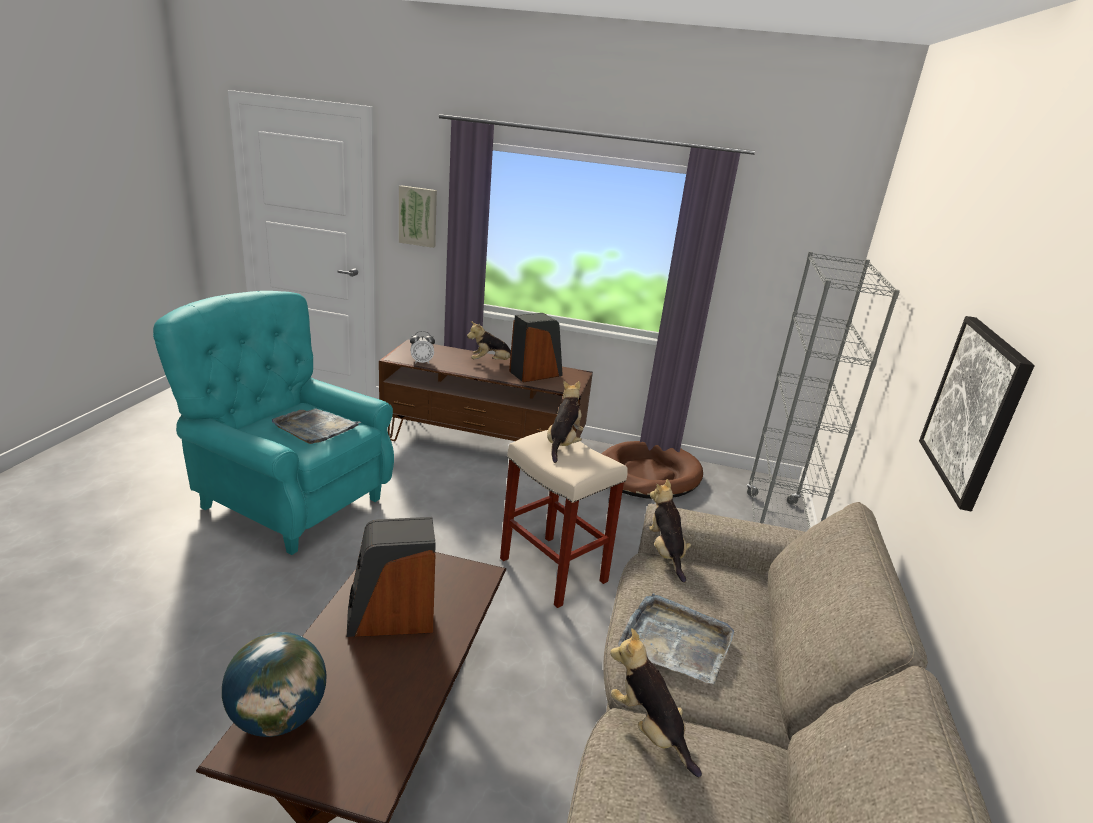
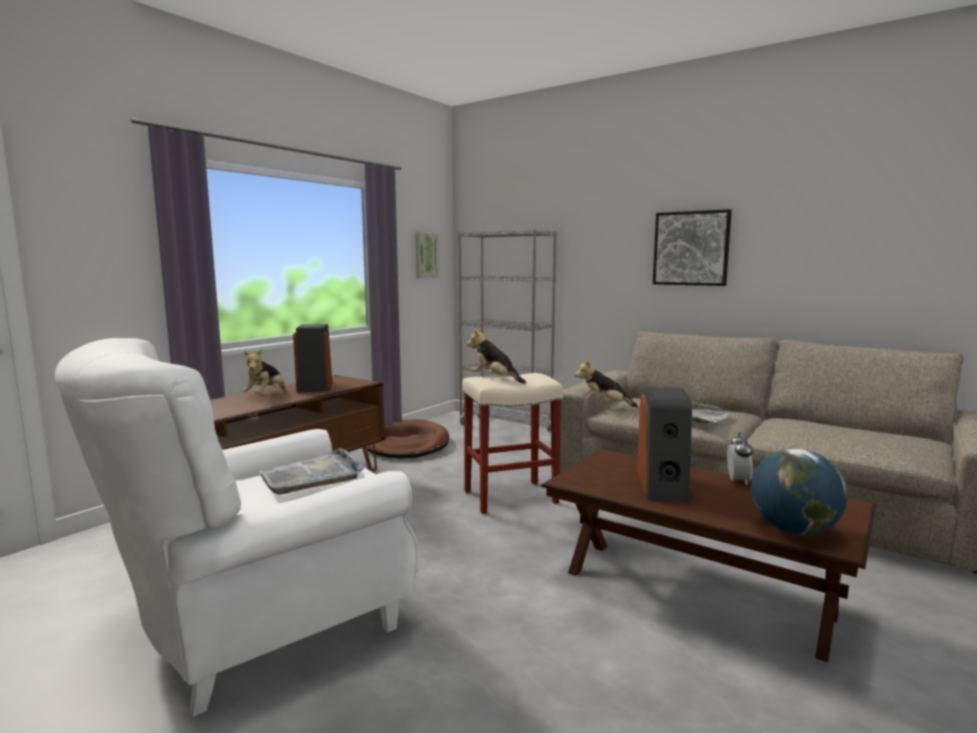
camera: 65 degrees left, 15 degrees down
(287, 500) = (260, 627): turquoise armchair -> white armchair
(418, 216) = (98, 251): picture -> picture (425, 255)
(422, 362) = (217, 414): alarm clock -> alarm clock (737, 481)
(649, 729) = (773, 430): plush toy -> none

